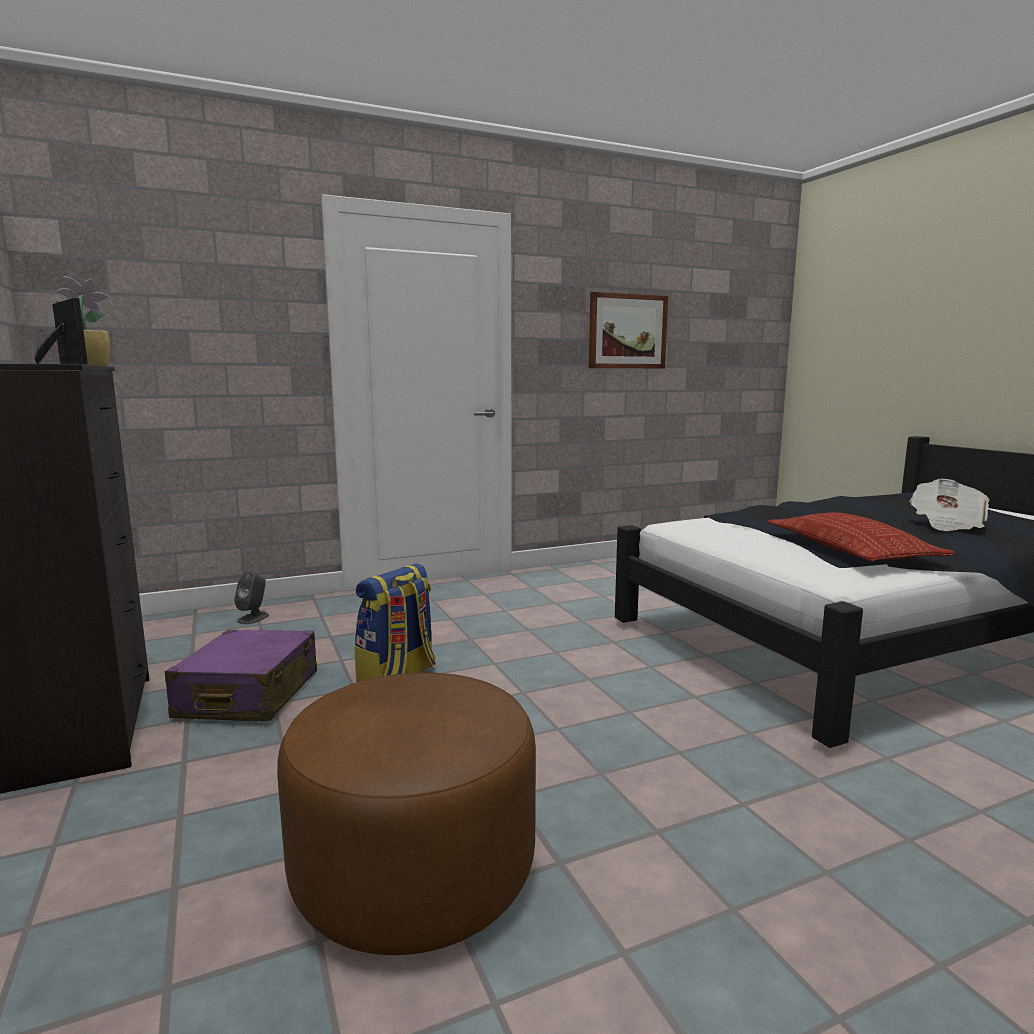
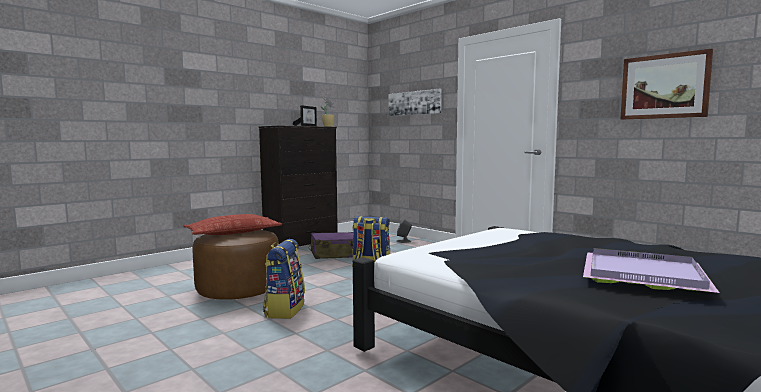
camera: 70 degrees right, 5 degrees down
(206, 313) = (414, 103): none -> picture
(608, 806) = (284, 310): none -> backpack
(850, 550) = (486, 255): pillow -> pillow (233, 232)
(946, 524) = (640, 274): newspaper -> purple tray

